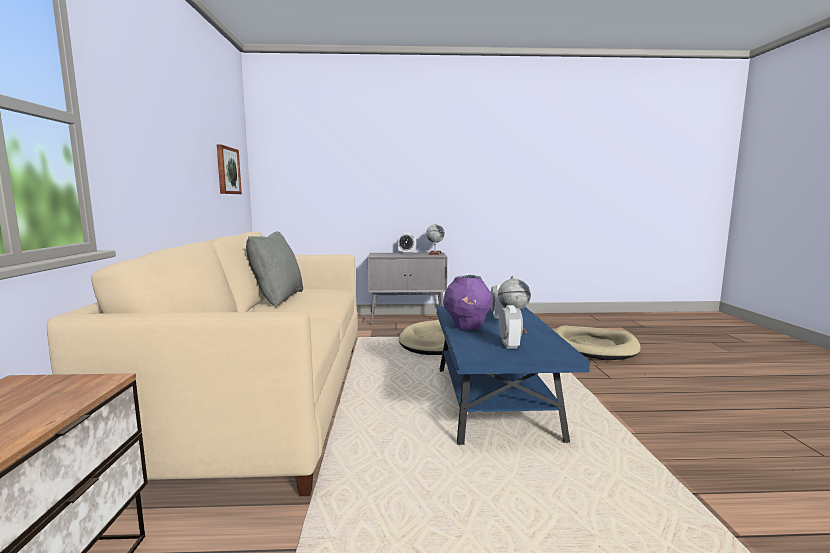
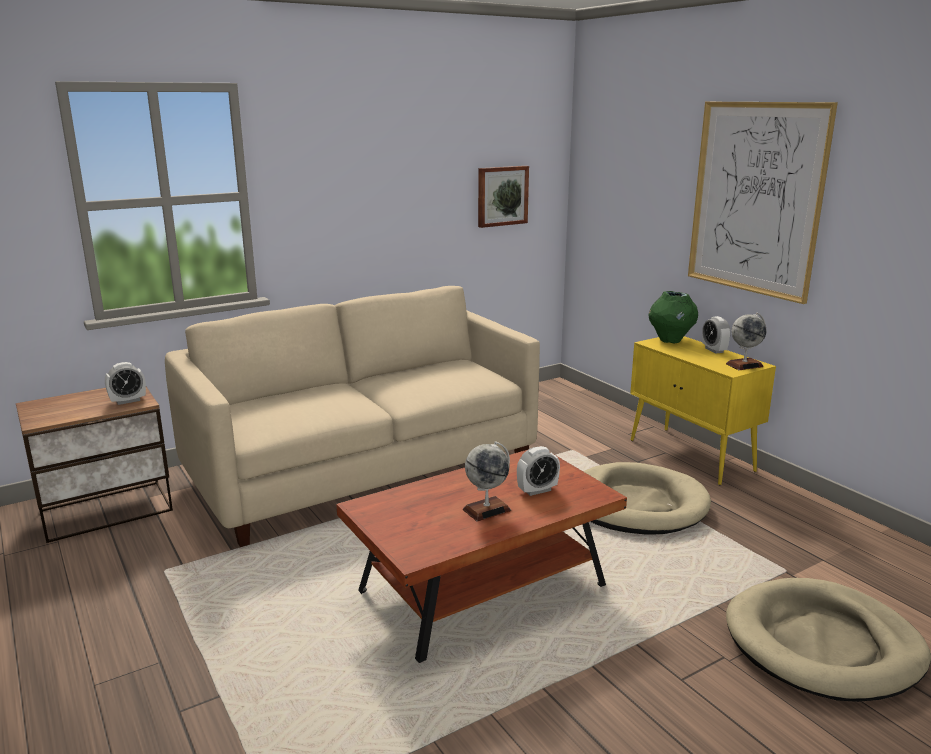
camera: 60 degrees right, 10 degrees up
(277, 298) = (413, 372): grey pillow -> none
(379, 254) = (670, 340): none -> green vase
(408, 319) = (691, 456): grey cabinet -> yellow cabinet
(414, 163) = (756, 199): none -> picture
(467, 327) = (462, 483): purple vase -> none
(494, 402) = (482, 591): blue coffee table -> brown coffee table
(509, 345) = (418, 518): alarm clock -> alarm clock (128, 401)

